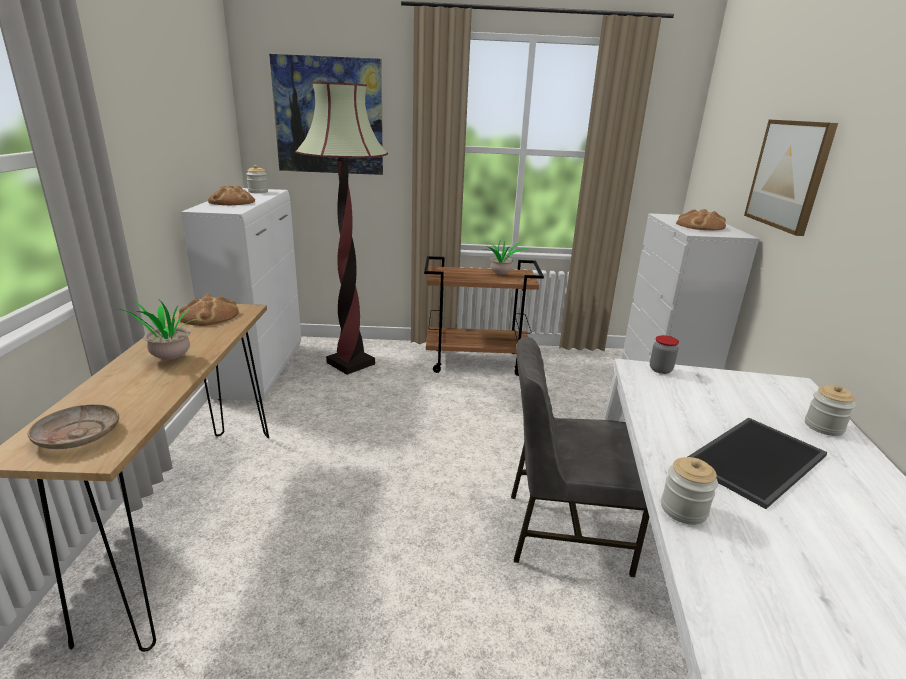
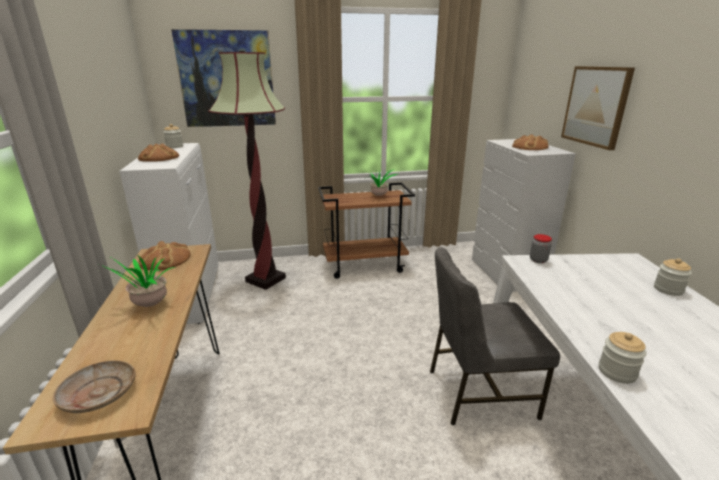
camera: 10 degrees left, 0 degrees up
(757, 461) = (642, 323): tray -> none

